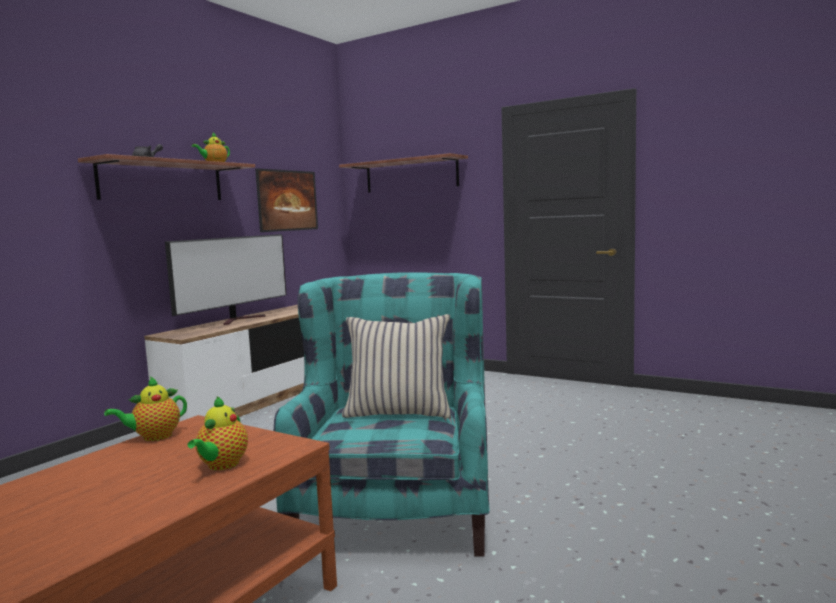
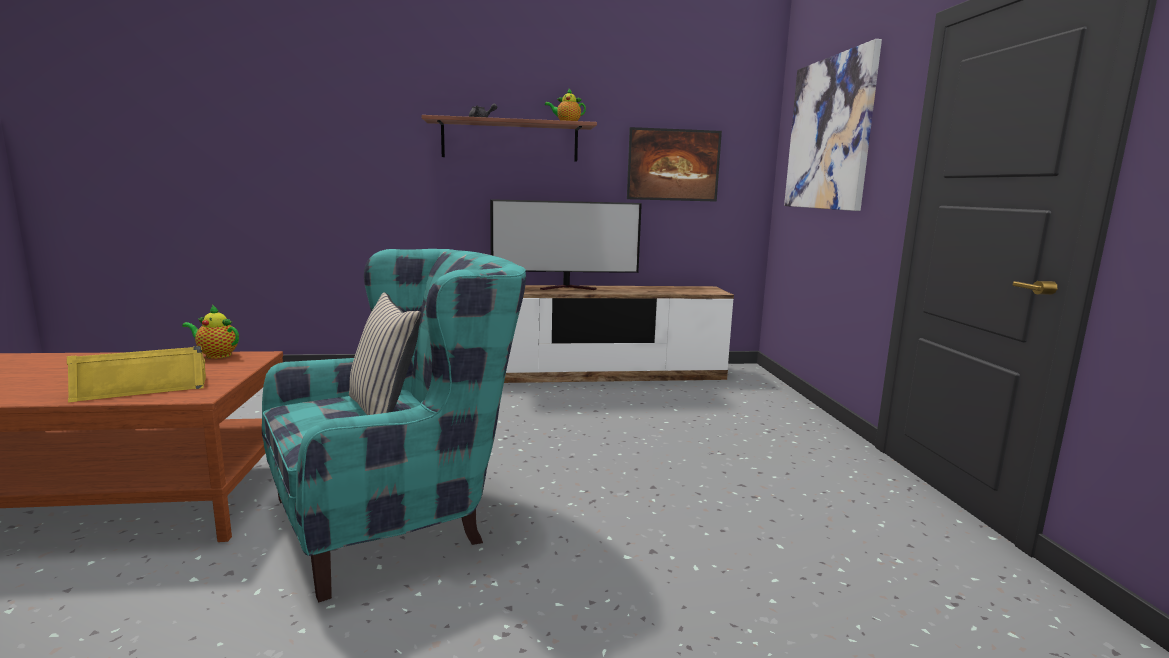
camera: 50 degrees right, 5 degrees up
(221, 465) = (142, 387): teapot -> yellow speaker
(411, 175) = (829, 134): shelf -> picture

